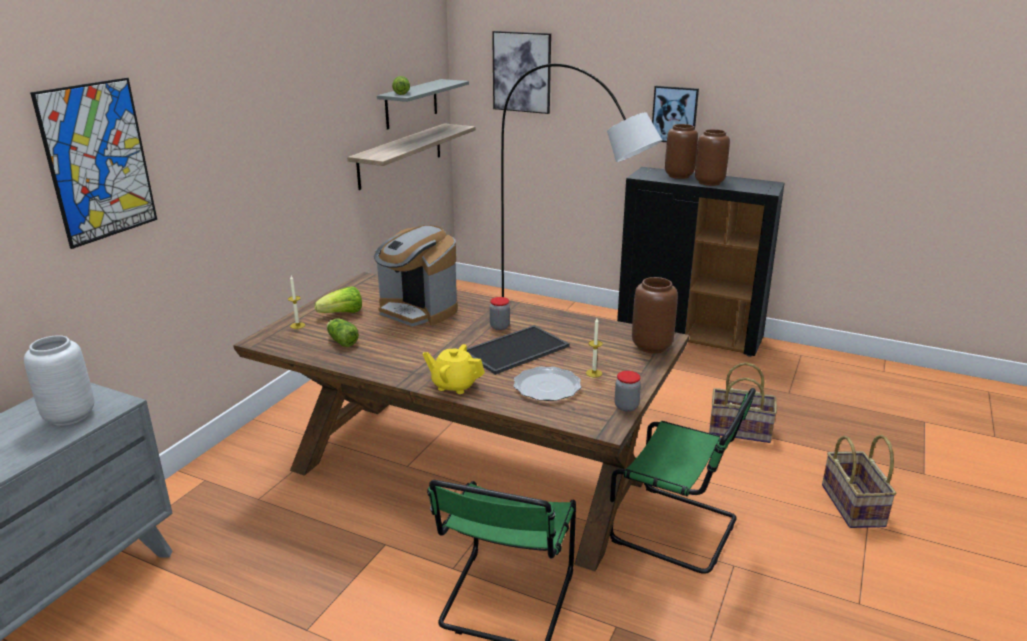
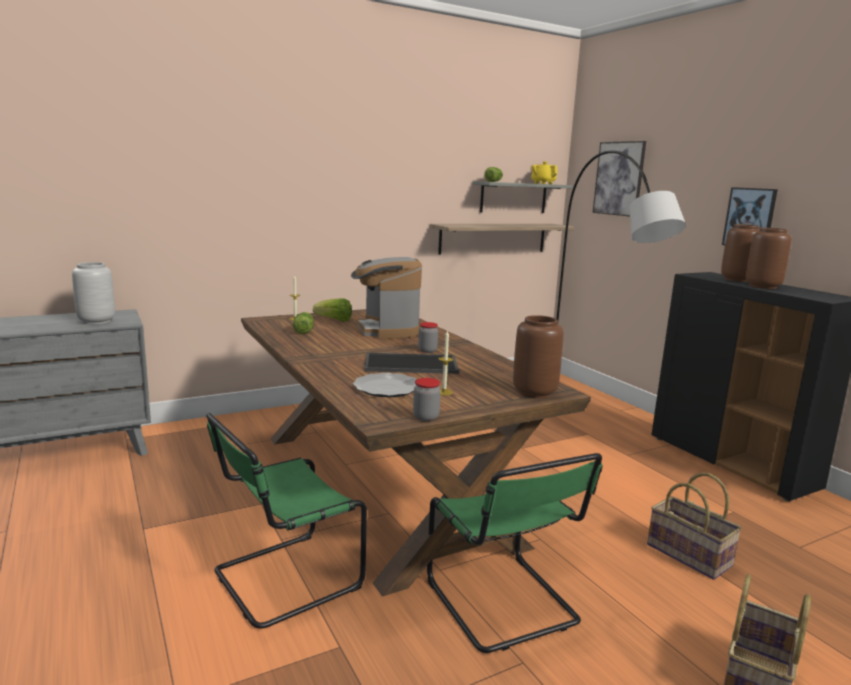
camera: 35 degrees right, 10 degrees down
(98, 161) = (191, 168): picture -> none
(454, 385) = (322, 368): yellow teapot -> yellow teapot (543, 183)

